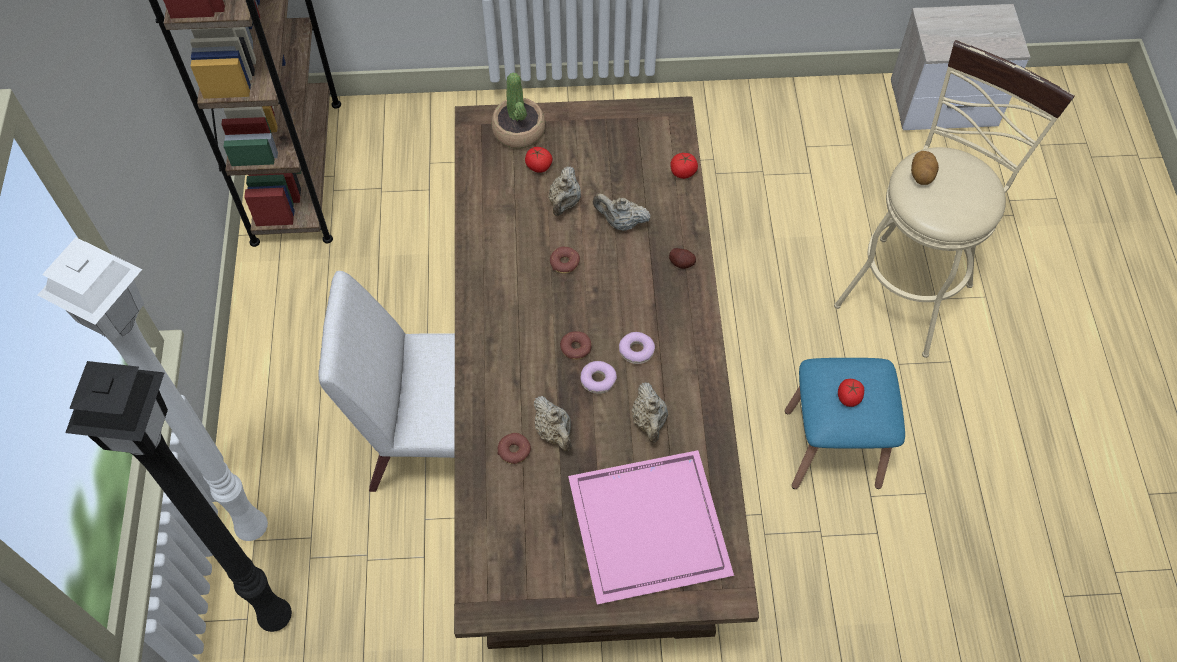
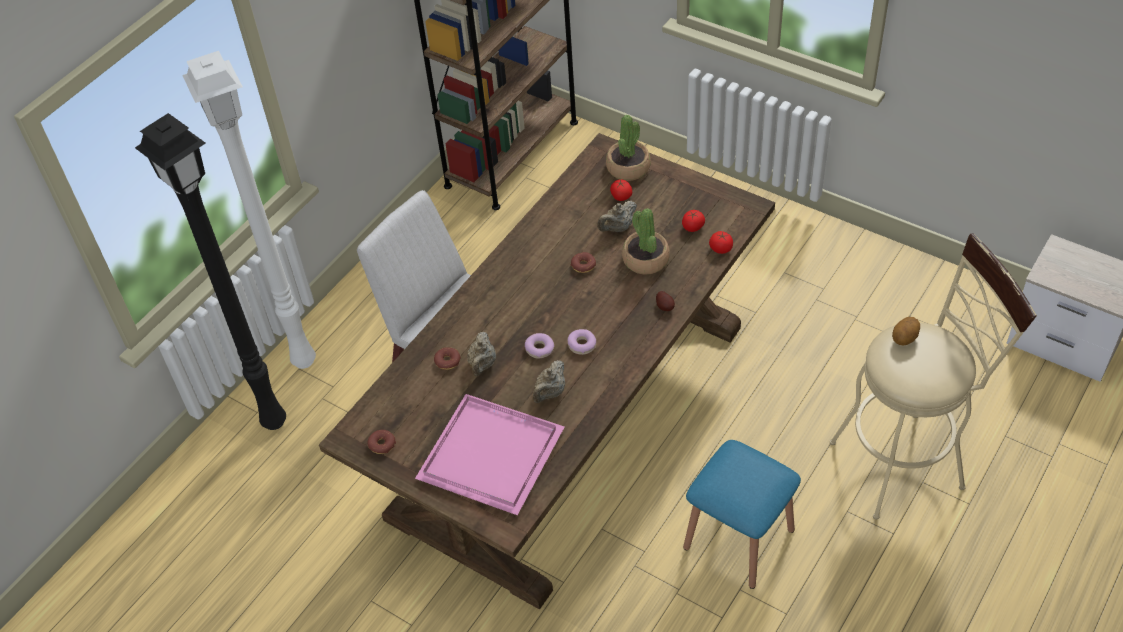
camera: 40 degrees right, 10 degrees down
(575, 348) = (542, 321): donut -> donut (382, 444)
(620, 222) = (645, 259): beige teapot -> potted plant
(848, 398) = (737, 479): tomato -> tomato (693, 227)

